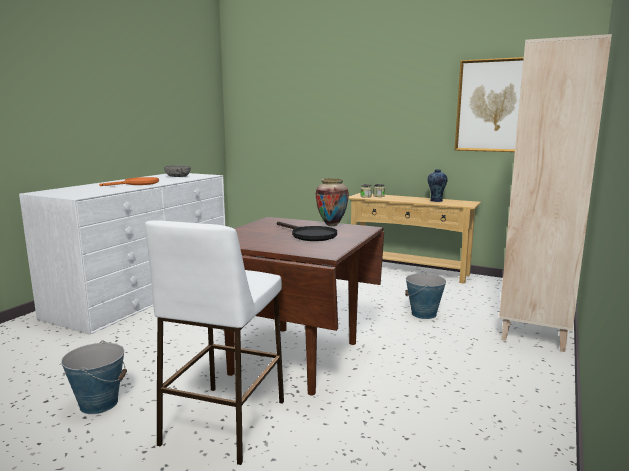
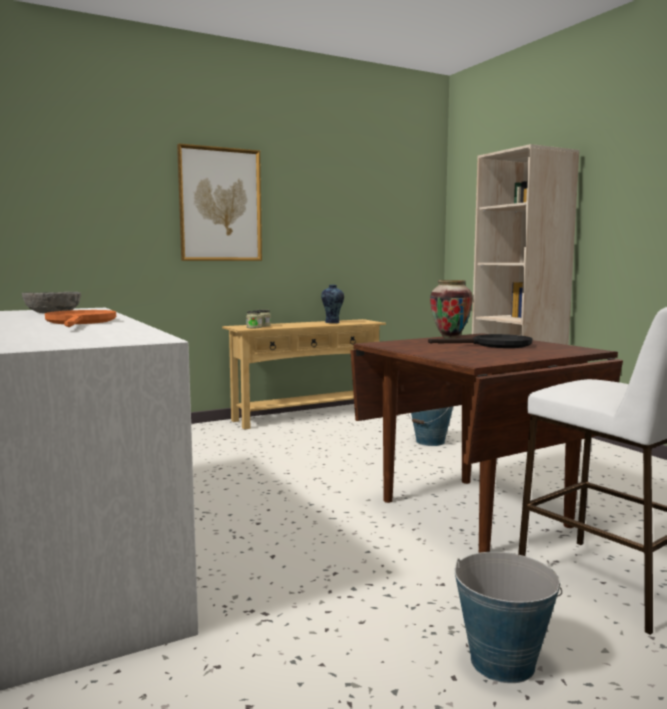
camera: 55 degrees left, 5 degrees down
(492, 106) = (365, 213): picture -> picture (220, 205)

